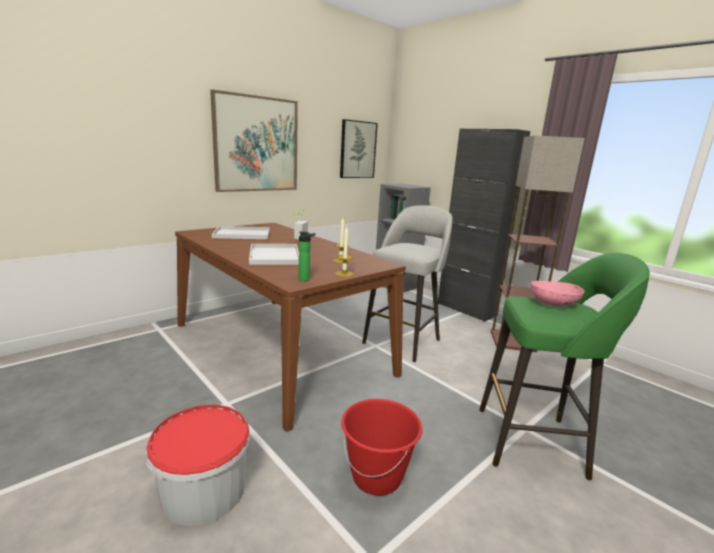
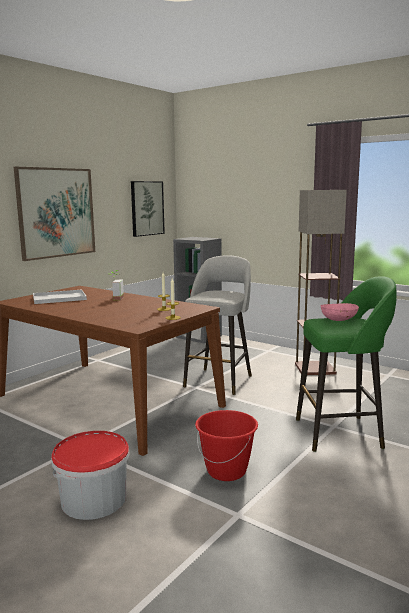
camera: 10 degrees left, 5 degrees down
(273, 255) = (103, 311): white tray -> none
(306, 279) = (145, 324): bottle -> none
(466, 309) = (270, 349): black cabinet -> none

